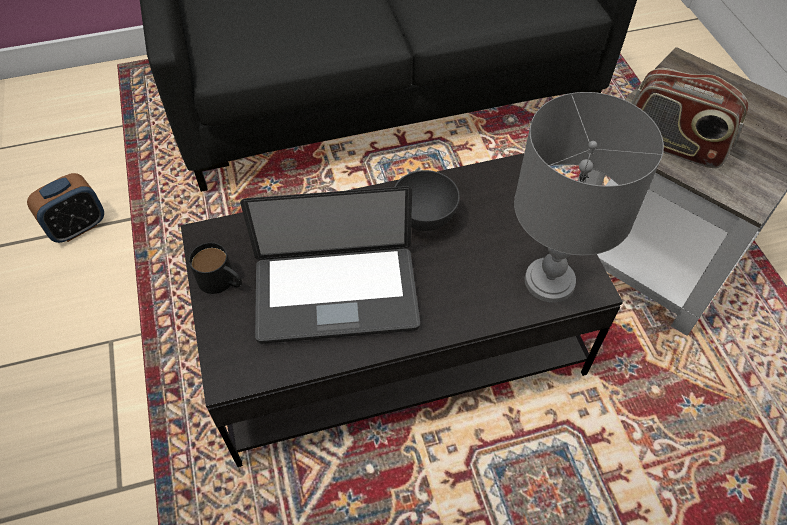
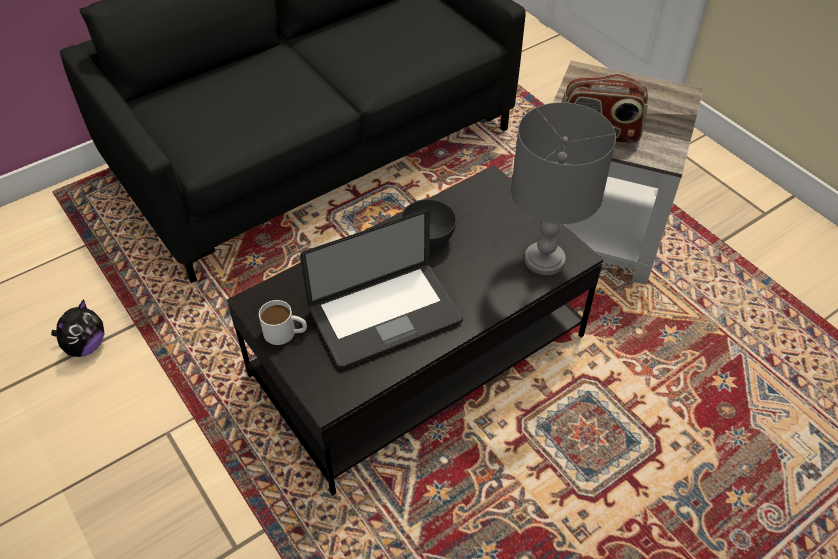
camera: 20 degrees left, 5 degrees down
(78, 227) = (85, 346): alarm clock -> plush toy
(222, 281) = (285, 333): black mug -> white mug

